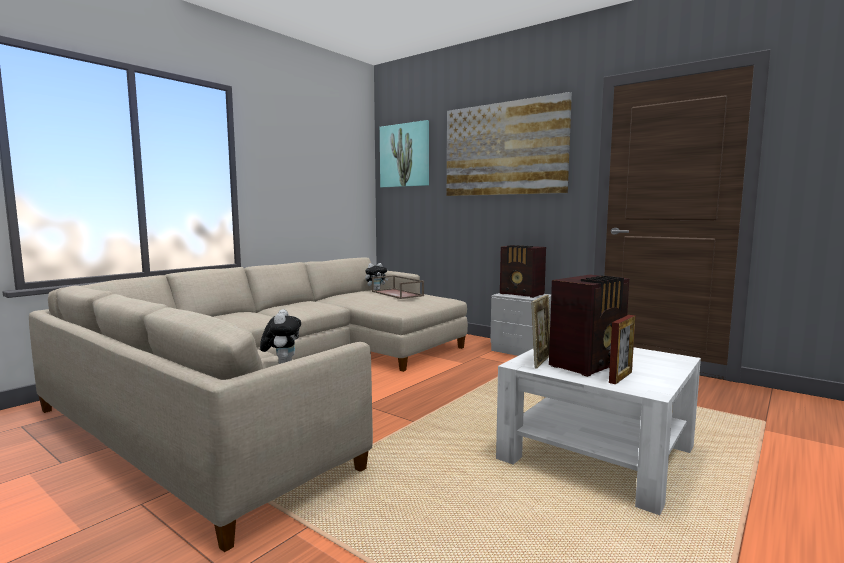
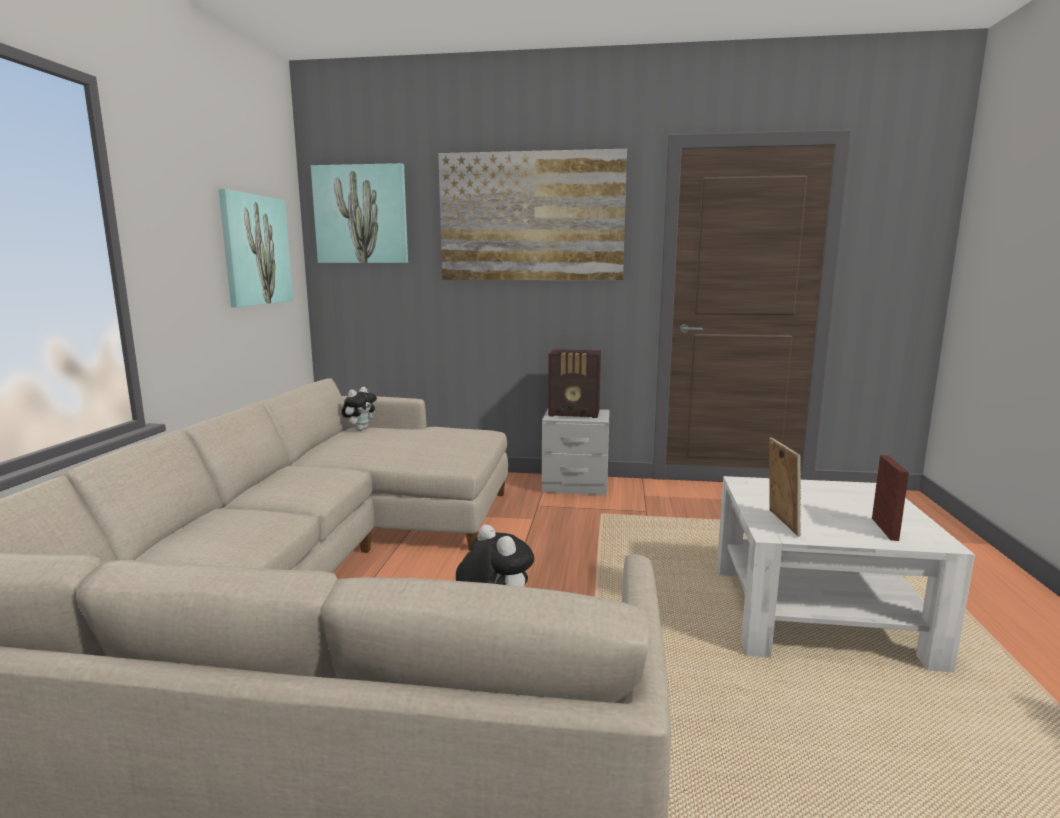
camera: 30 degrees left, 5 degrees up
(334, 178) = (256, 250): none -> picture
(398, 293) = (414, 433): brown tray -> none
(589, 364) = (828, 516): radio -> none

